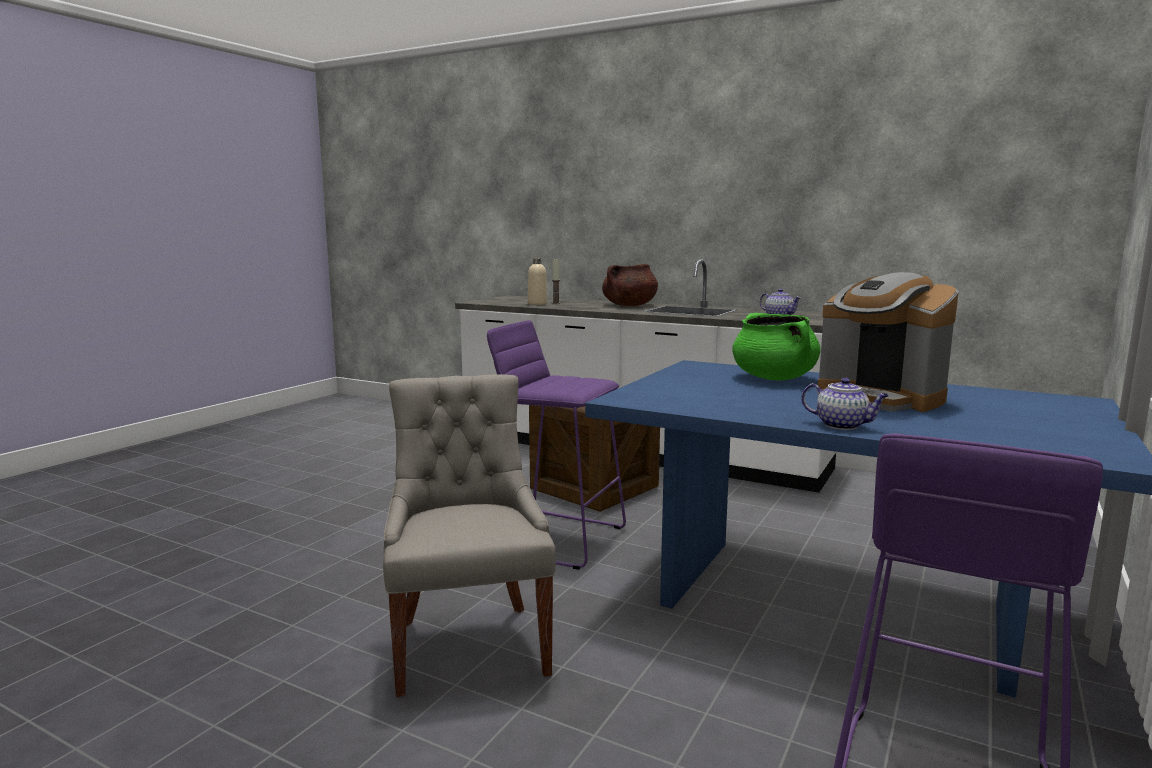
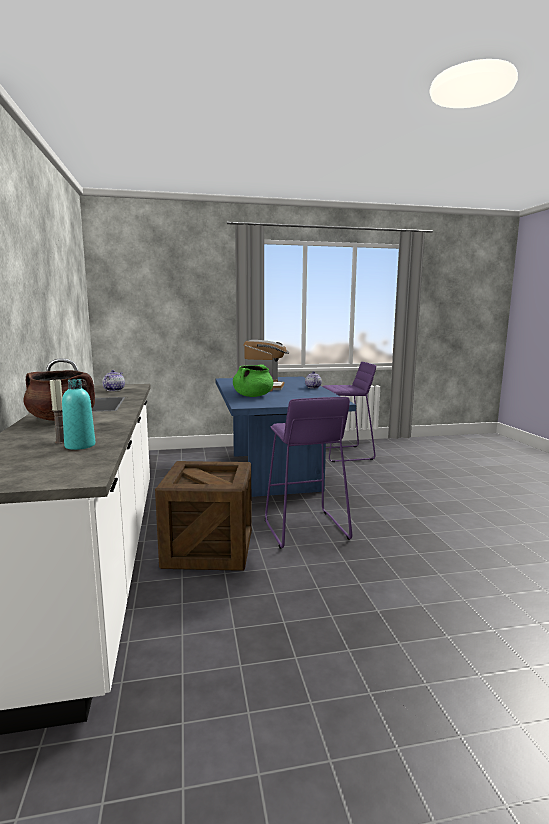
camera: 130 degrees left, 0 degrees up
(469, 645) = (412, 509): grey chair -> none
(537, 304) = (80, 446): beige bottle -> turquoise bottle

